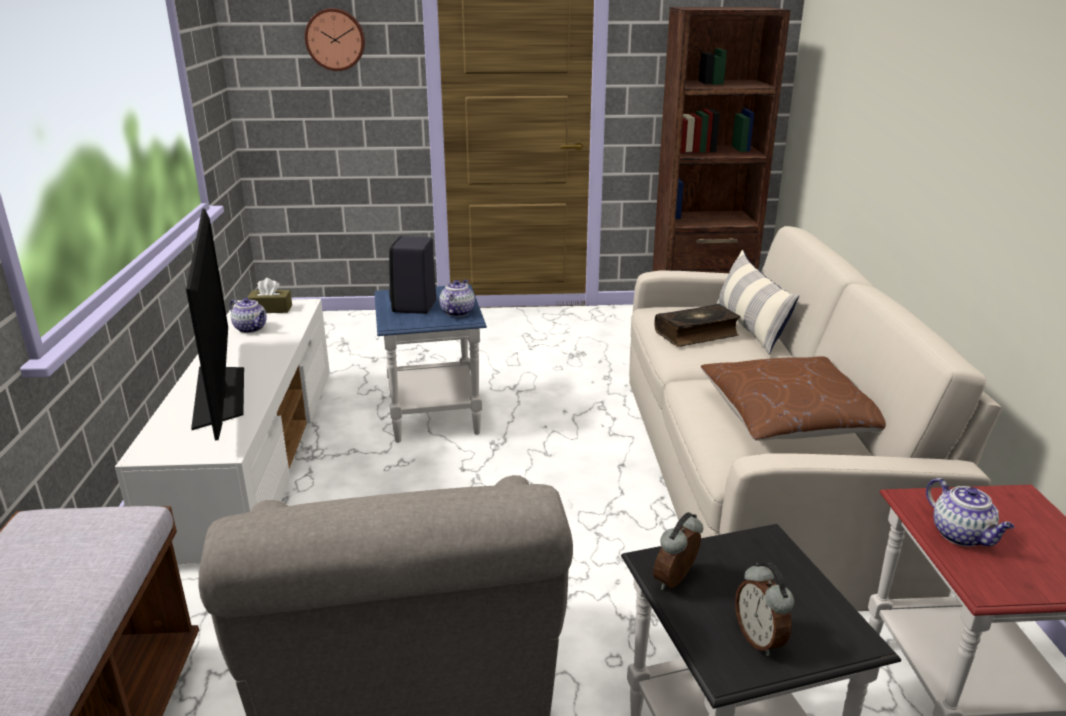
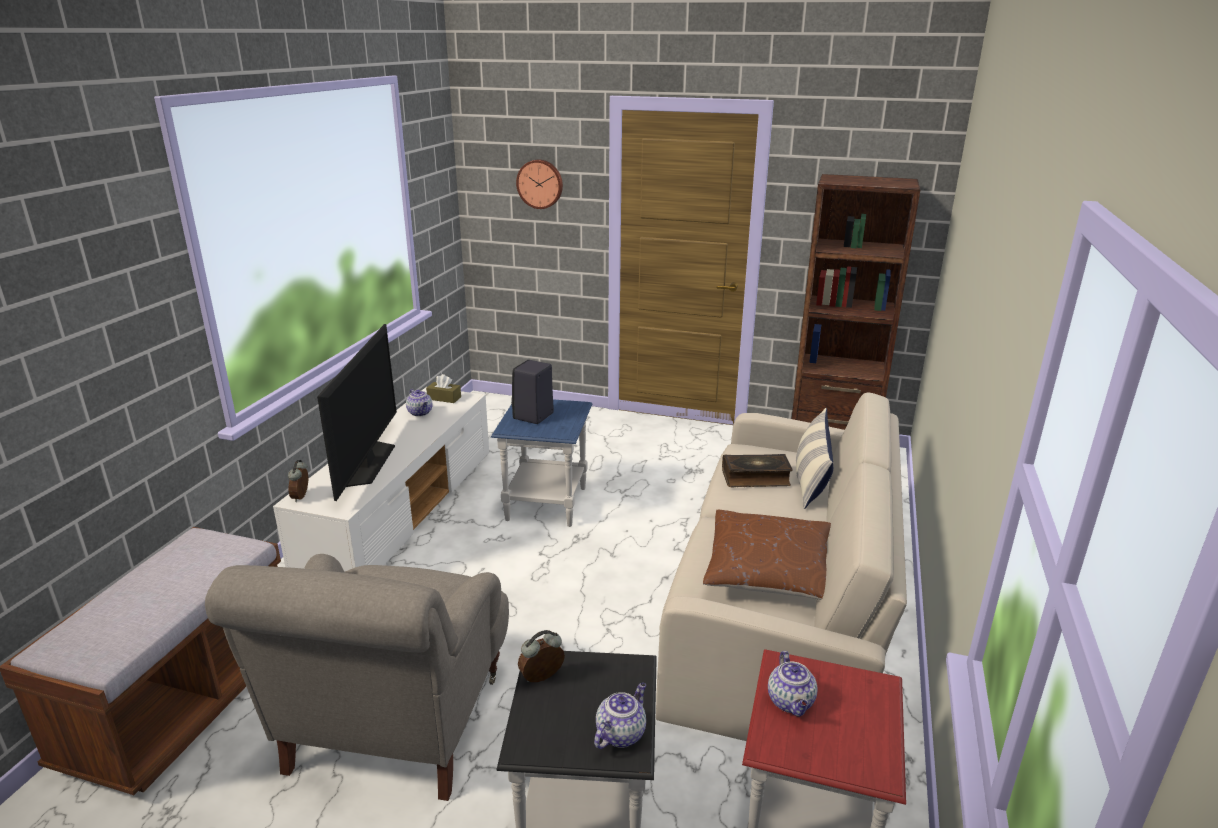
camera: 20 degrees right, 0 degrees up
(457, 312) = (561, 426): teapot -> teapot (620, 733)
(760, 639) = (563, 734): alarm clock -> alarm clock (302, 497)

